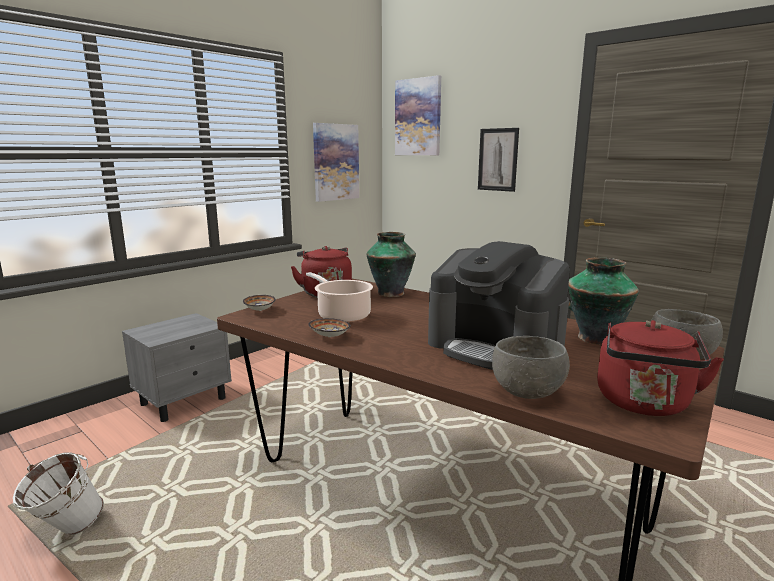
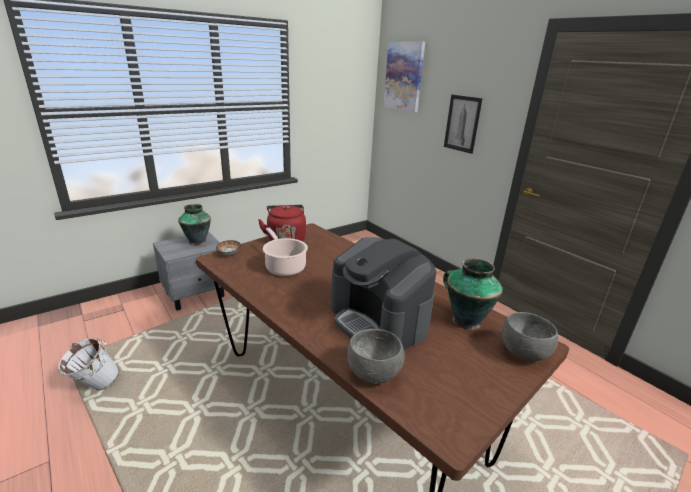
camera: 10 degrees right, 10 degrees up
(329, 337) = (263, 290): bowl -> none
(335, 162) = (331, 112): picture -> none
(390, 293) = (334, 245): vase -> vase (198, 242)
(644, 404) = (456, 402): red kettle -> none

